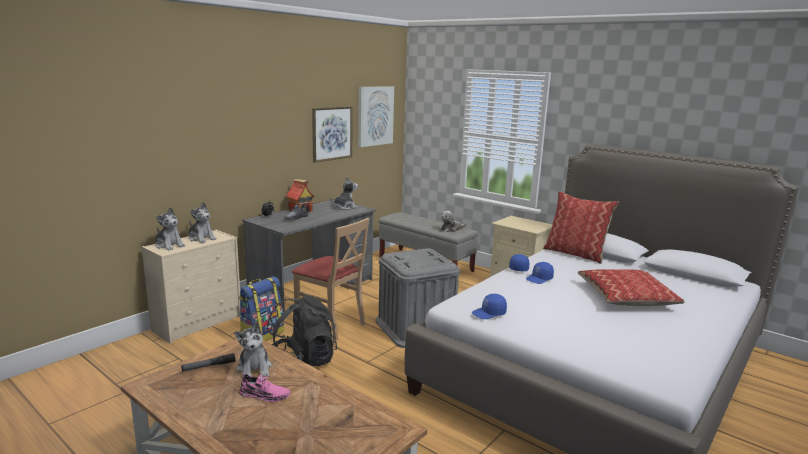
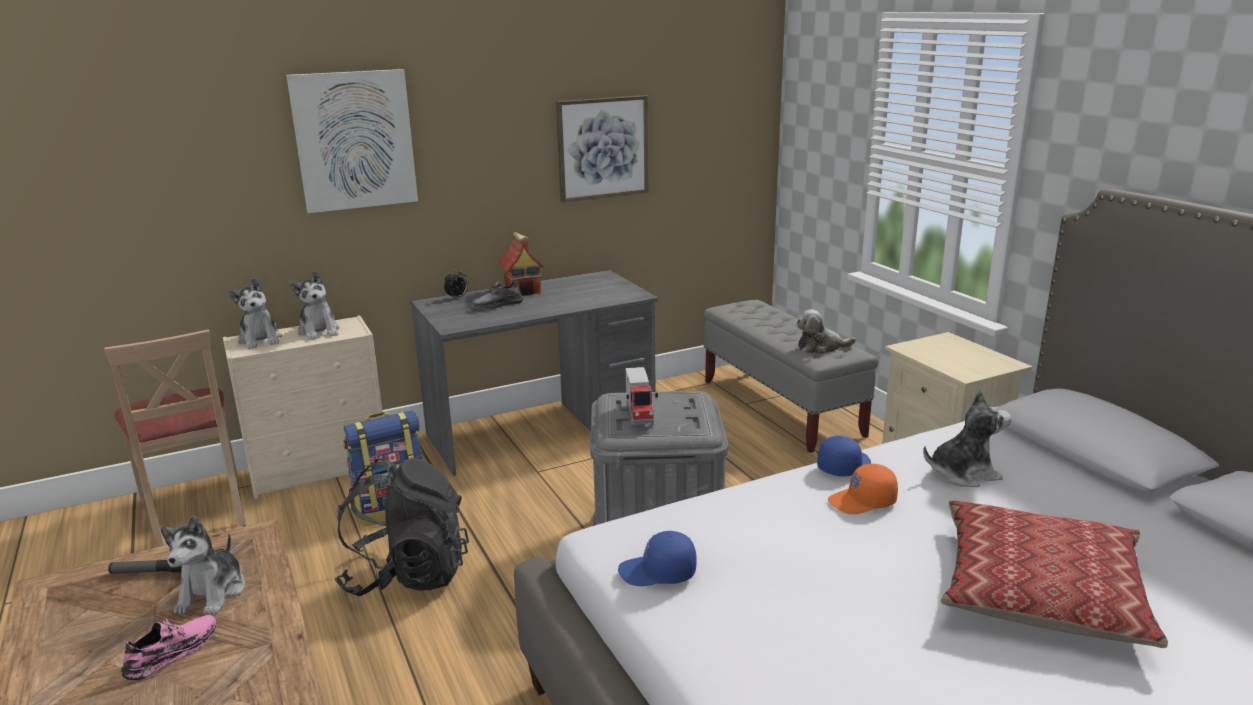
camera: 25 degrees right, 5 degrees up
(264, 395) = (173, 653): pink shoe -> pink shoe turned 90 degrees counterclockwise
(331, 324) = (515, 507): beige chair -> beige chair (196, 513)
(344, 207) = (604, 289): plush toy -> plush toy (963, 474)
(375, 116) = (705, 112): picture -> picture (354, 140)
(412, 260) = (641, 415): none -> toy truck
(539, 279) = (862, 502): blue cap -> orange cap
(575, 254) = (1019, 446): pillow -> none

